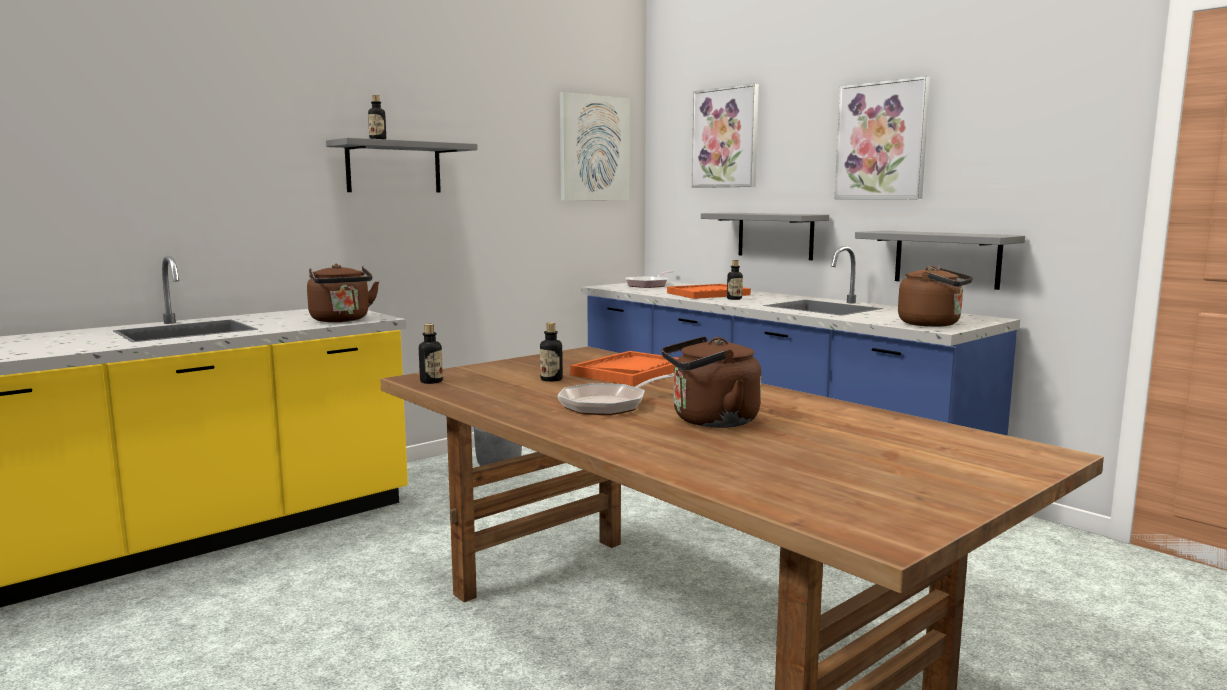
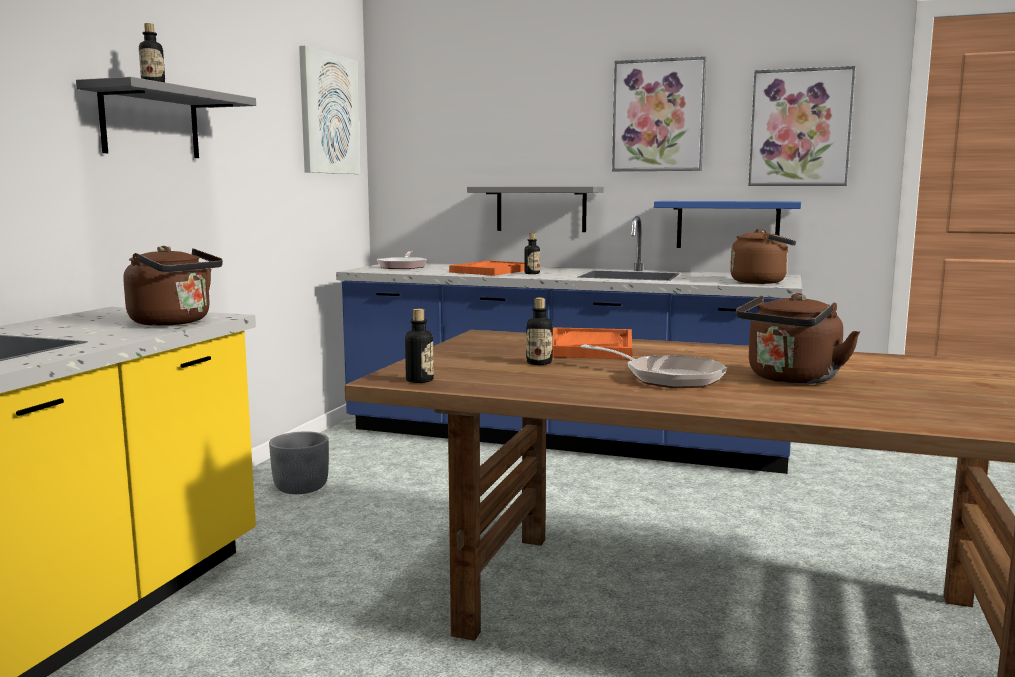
camera: 30 degrees left, 0 degrees up
(609, 404) = (666, 378): frying pan -> frying pan turned 75 degrees counterclockwise
(725, 138) = (476, 108): picture -> picture (800, 128)
(947, 259) = (727, 225): grey shelf -> blue shelf

